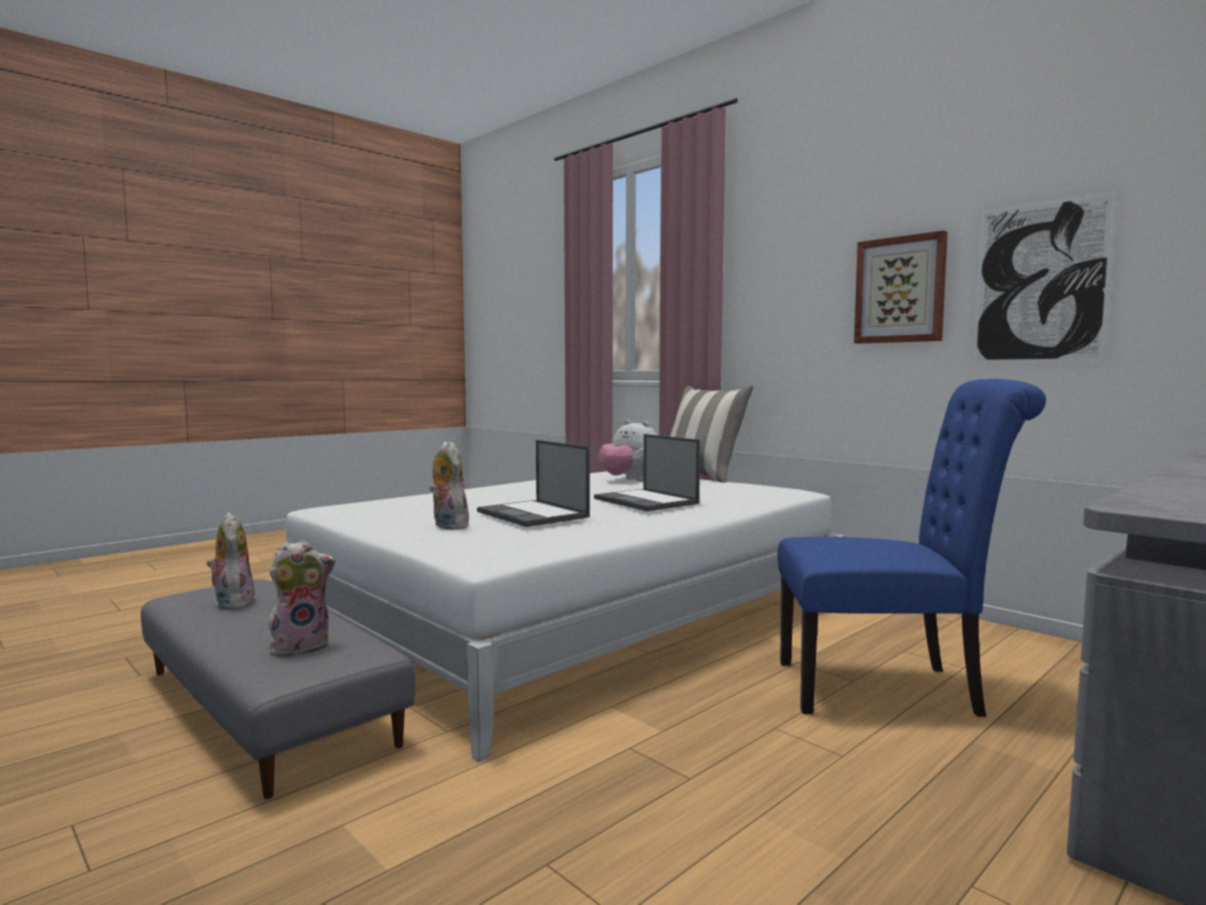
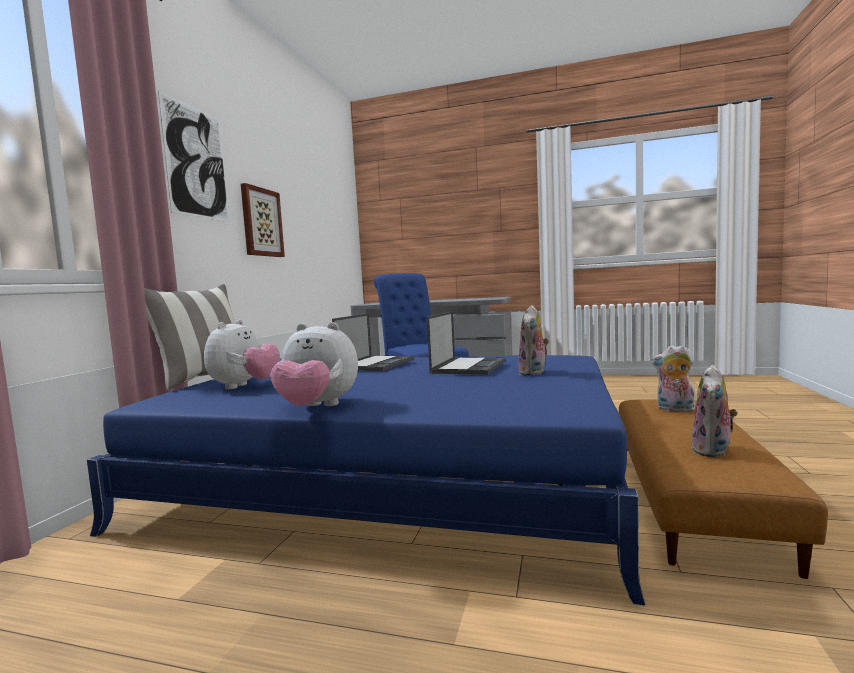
camera: 120 degrees left, 0 degrees up
(269, 705) = (689, 495): grey ottoman -> brown ottoman
(504, 485) = (317, 407): none -> plush toy
(574, 613) = (394, 476): white bed -> blue bed
(1039, 282) = (303, 232): picture -> picture (197, 162)

